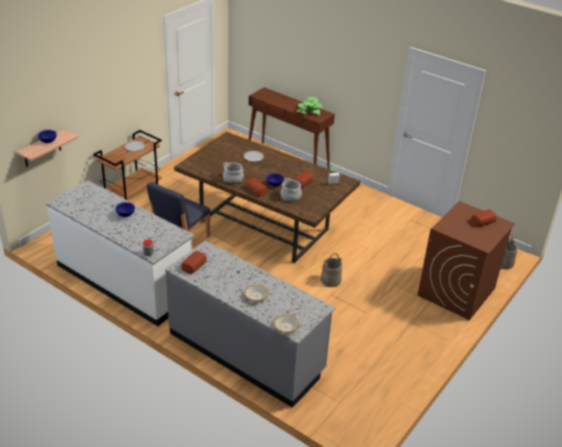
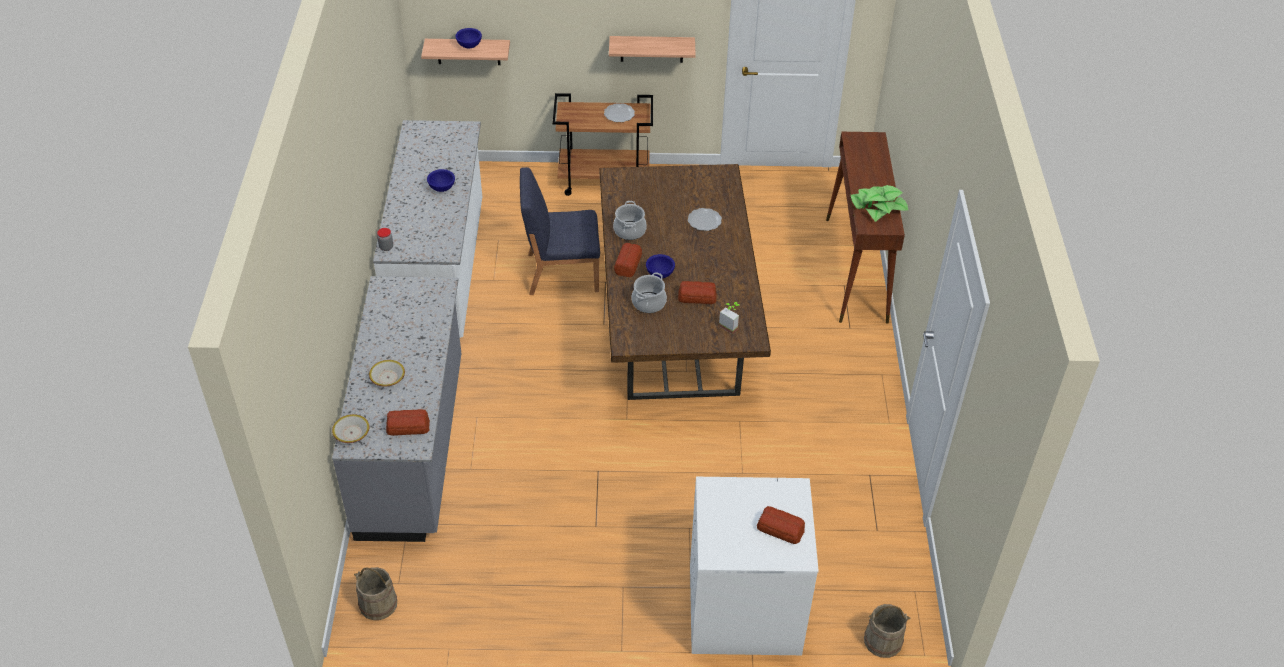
camera: 55 degrees right, 10 degrees up
(134, 100) = (652, 49): none -> shelf
(193, 265) = (398, 294): bread -> bread (407, 426)
(331, 280) = (628, 455): beige bucket -> beige bucket (378, 604)
(456, 292) = (743, 609): brown washing machine -> white washing machine

